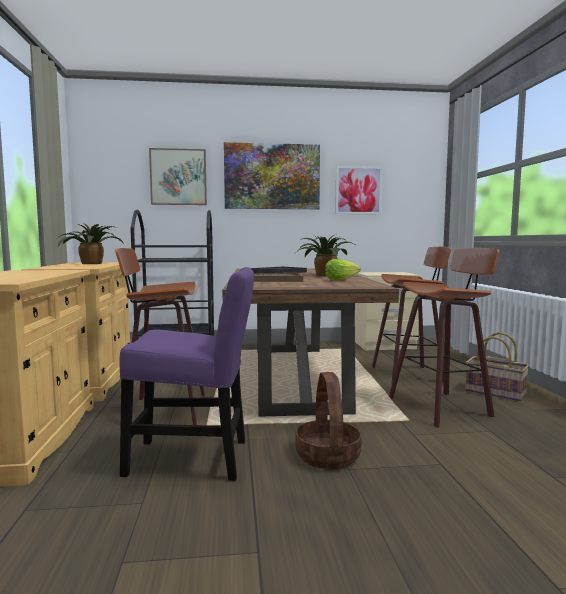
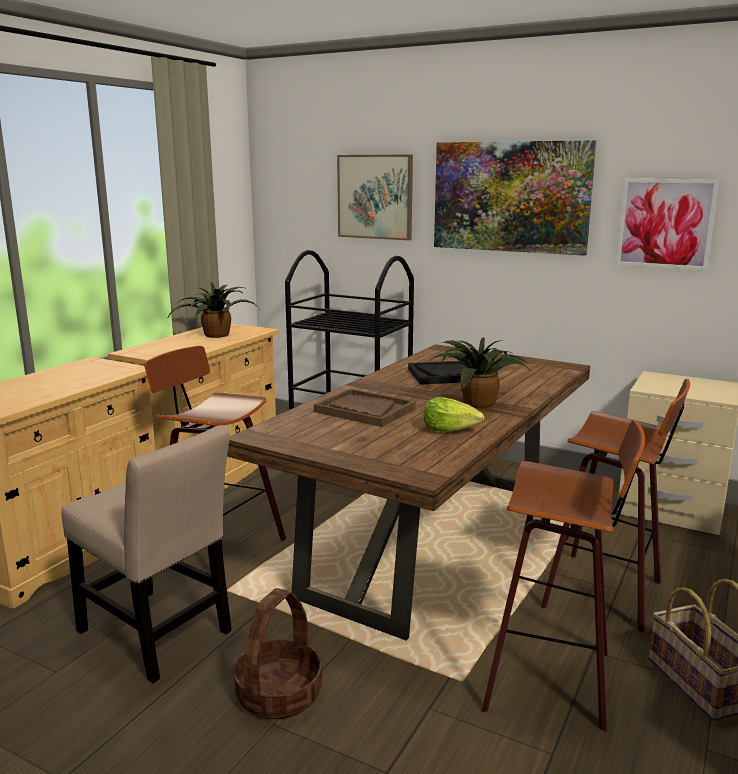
camera: 35 degrees right, 10 degrees up
(195, 458) = (158, 635): purple chair -> beige chair

